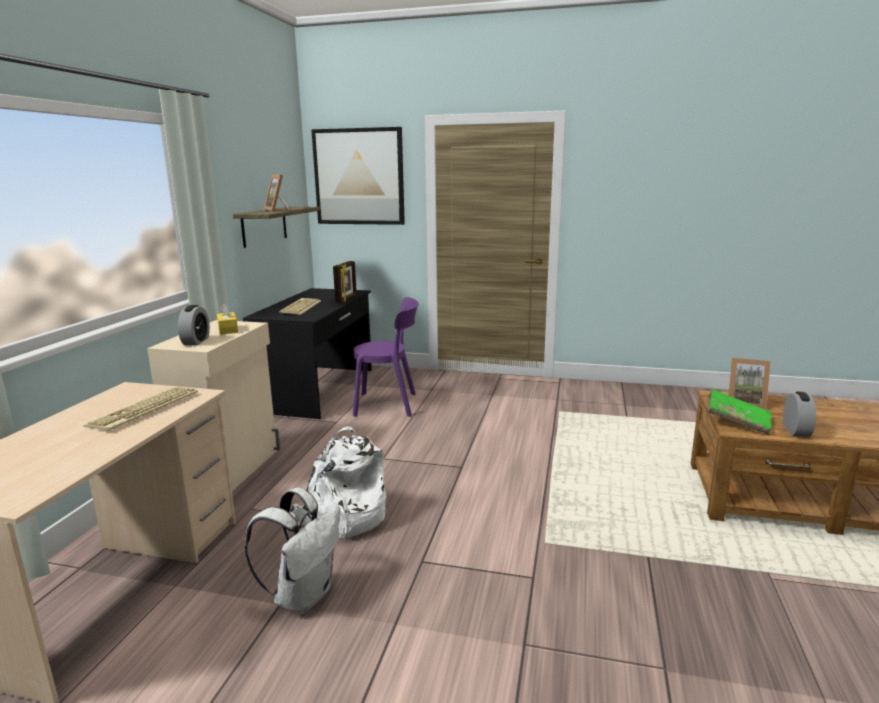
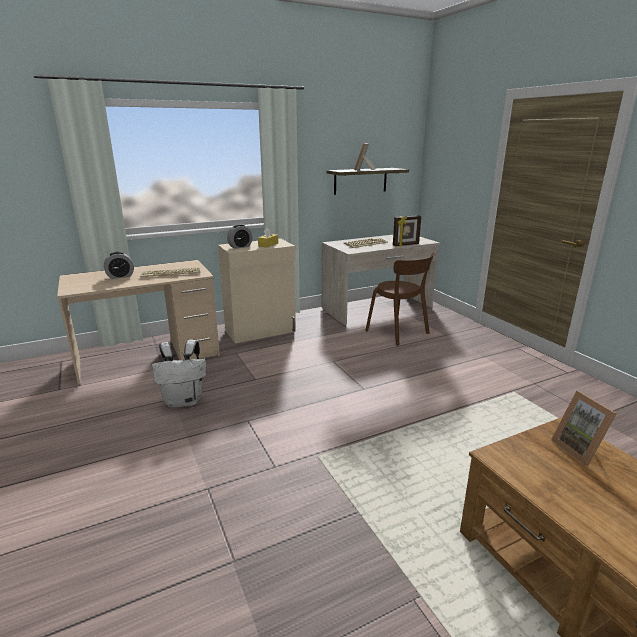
camera: 50 degrees right, 5 degrees up
(319, 390) = (377, 307): black desk -> beige desk
(341, 518) = (258, 378): white backpack -> none
(359, 177) = (453, 146): picture -> none
(389, 404) = (399, 333): purple chair -> brown chair
(737, 422) = (518, 454): green book -> none
(796, 431) = (560, 496): alarm clock -> alarm clock (120, 276)

